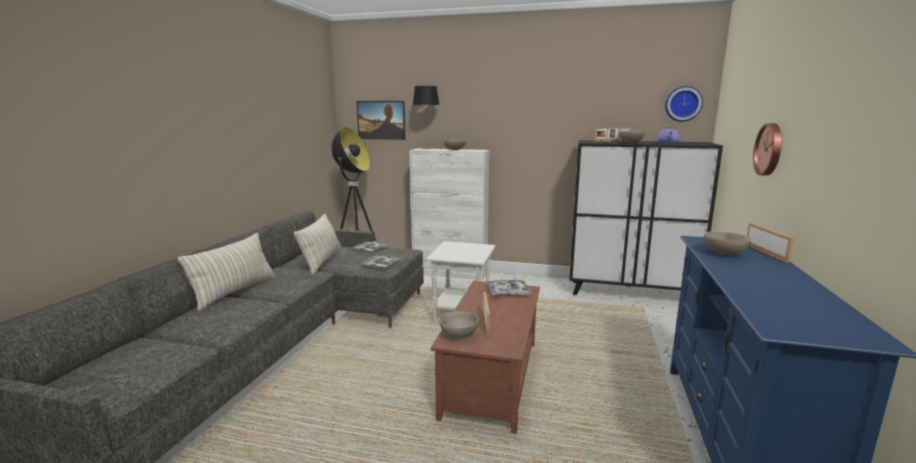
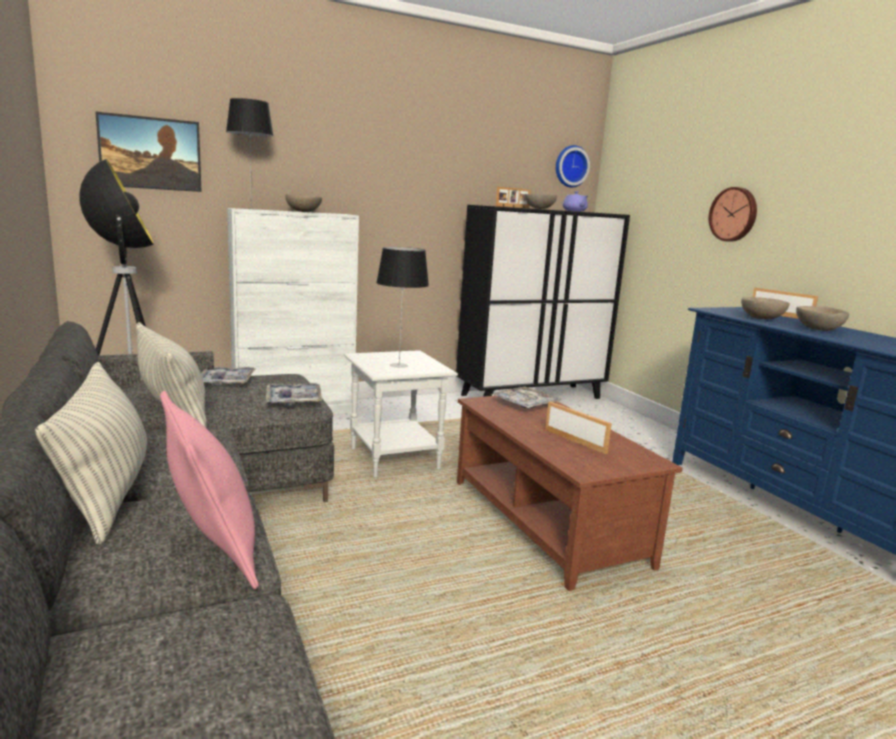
camera: 40 degrees left, 0 degrees up
(223, 325) = (213, 552): none -> pink pillow
(456, 253) = (398, 365): none -> table lamp
(459, 334) = (577, 461): beige bowl -> beige bowl (817, 329)

